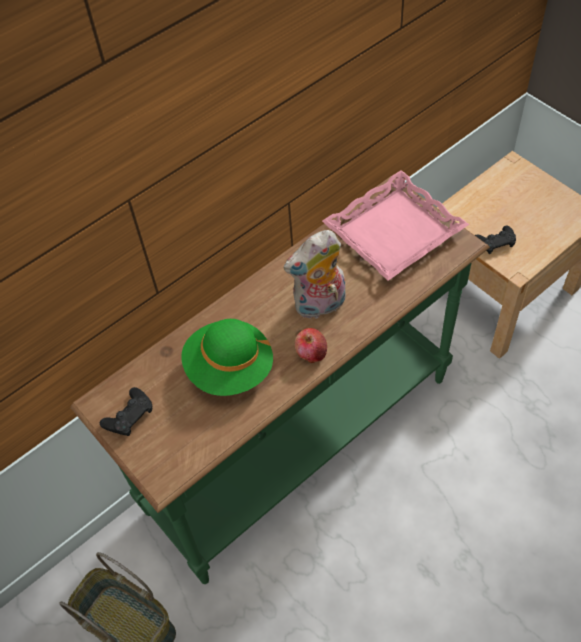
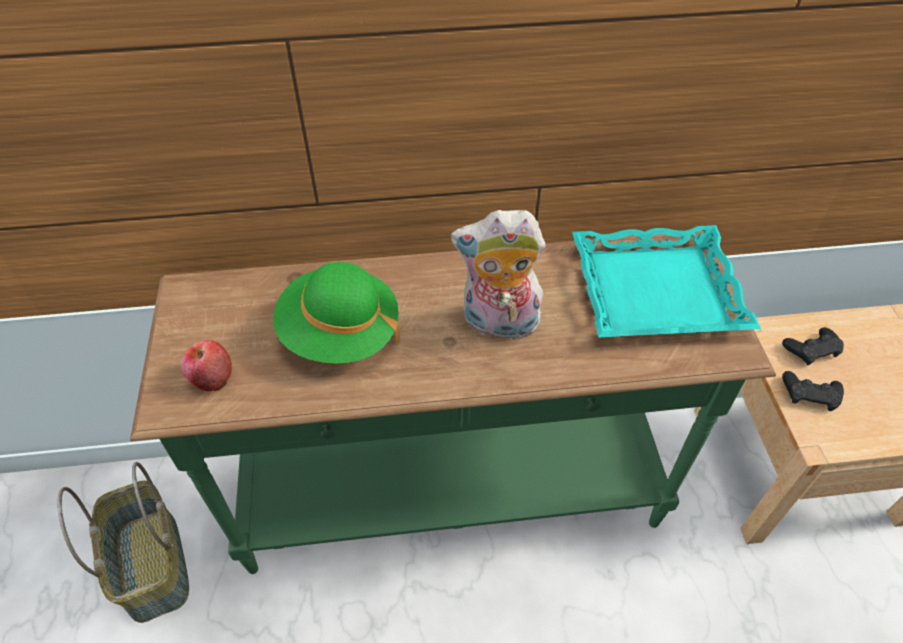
camera: 30 degrees right, 5 degrees down
(129, 416) = (198, 320): black game controller -> black game controller (811, 350)
(311, 353) = (443, 370): apple -> apple (211, 377)
(393, 231) = (656, 290): pink tray -> turquoise tray

